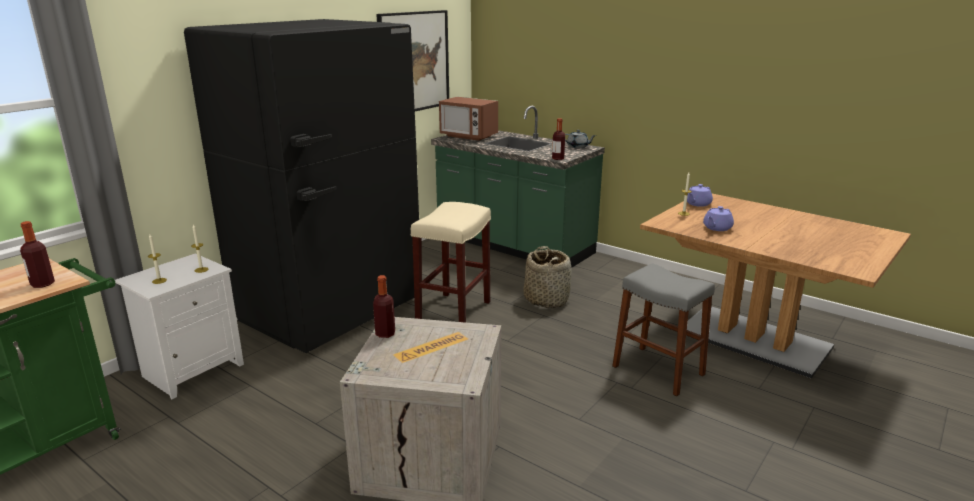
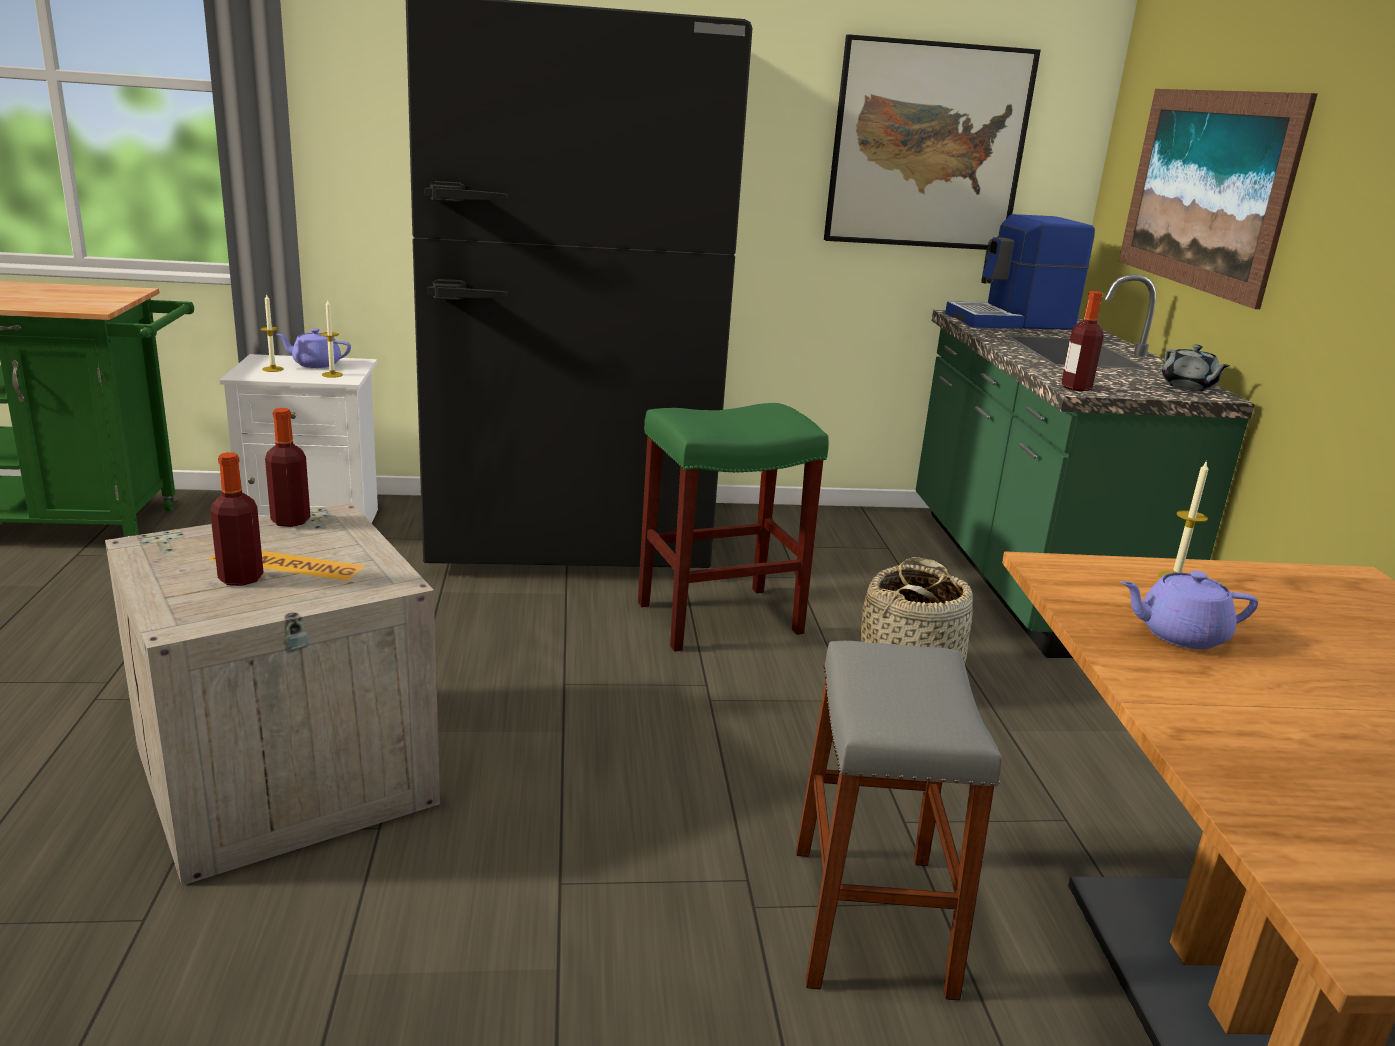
camera: 45 degrees right, 0 degrees up
(42, 284) = (76, 304): bottle -> bottle (241, 578)
(453, 311) = (721, 617): beige stool -> green stool
(468, 136) = (1011, 322): microwave -> coffee machine
(547, 66) = (1206, 190): none -> picture
(697, 204) = (1275, 579): purple teapot -> purple teapot (315, 364)

